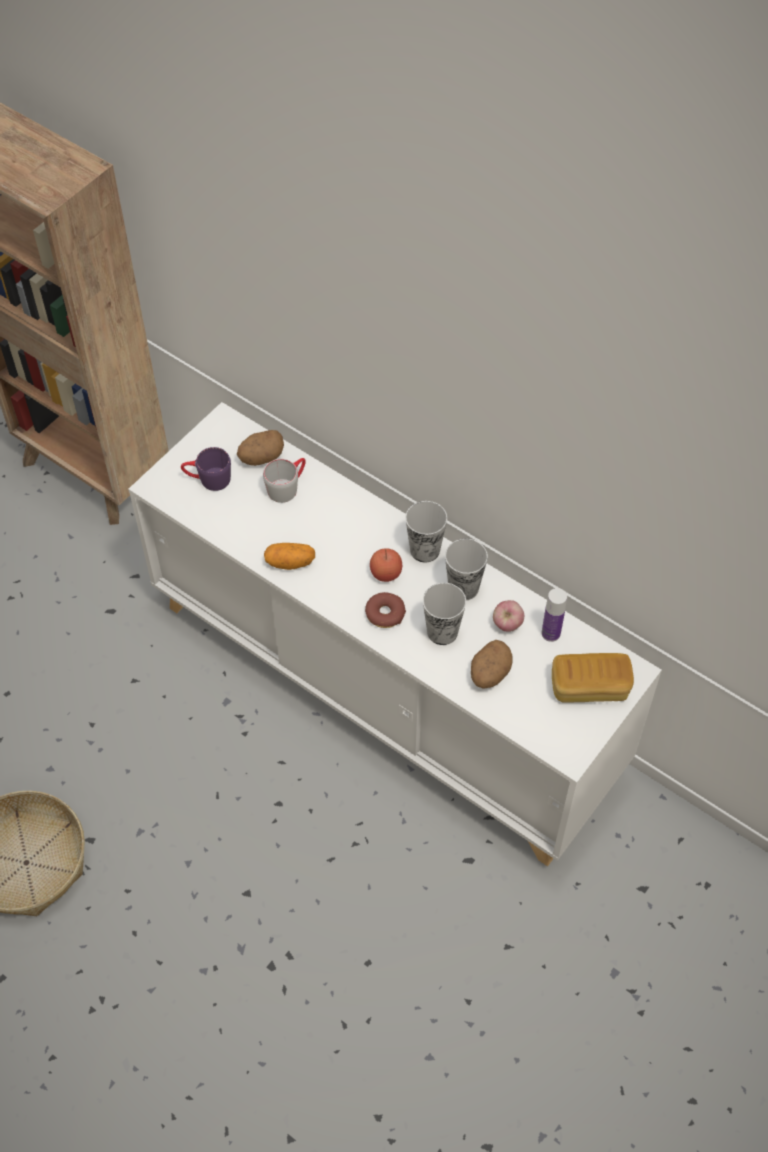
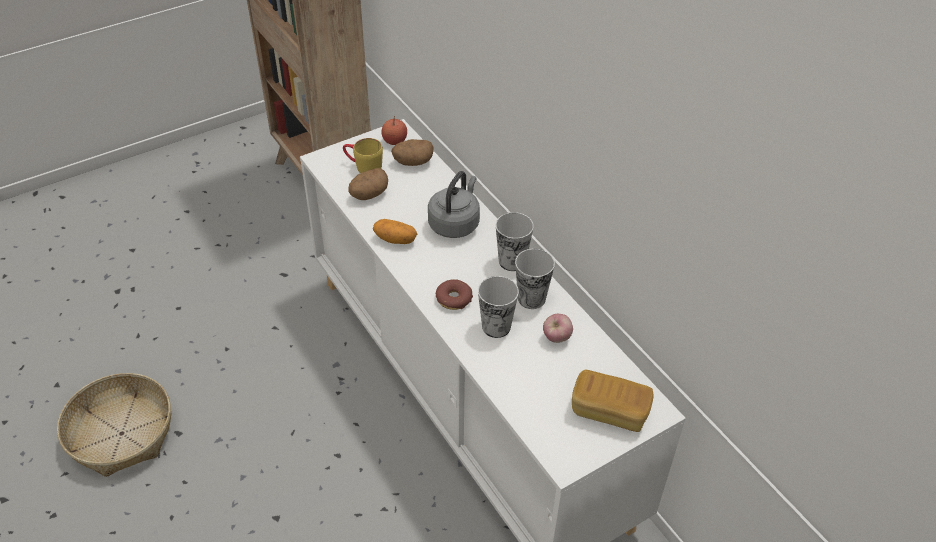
camera: 20 degrees right, 10 degrees down
(208, 479) = (363, 166): purple mug -> yellow mug
(287, 486) = (422, 186): grey mug -> none
(344, 522) = (455, 223): none -> grey kettle
(386, 573) = (470, 269): apple -> apple (394, 141)
(489, 674) = (521, 372): potato -> potato (368, 195)
(550, 633) = (593, 356): bottle -> none

